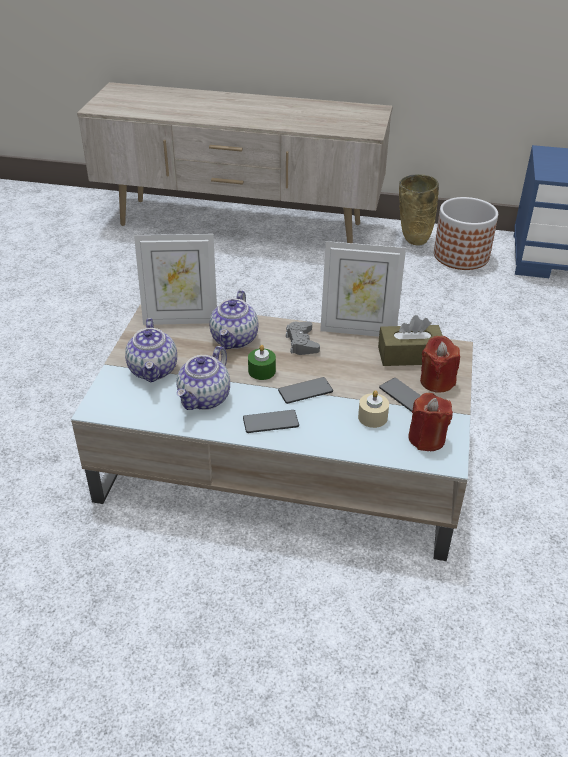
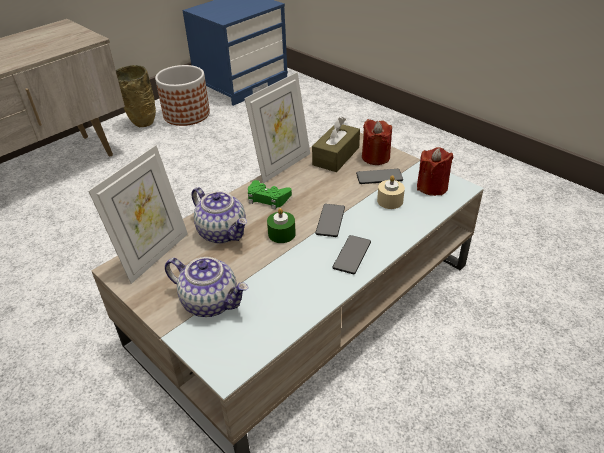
camera: 55 degrees left, 0 degrees up
(205, 399) = (286, 283): teapot -> none
(301, 343) = (268, 198): grey game controller -> green game controller

